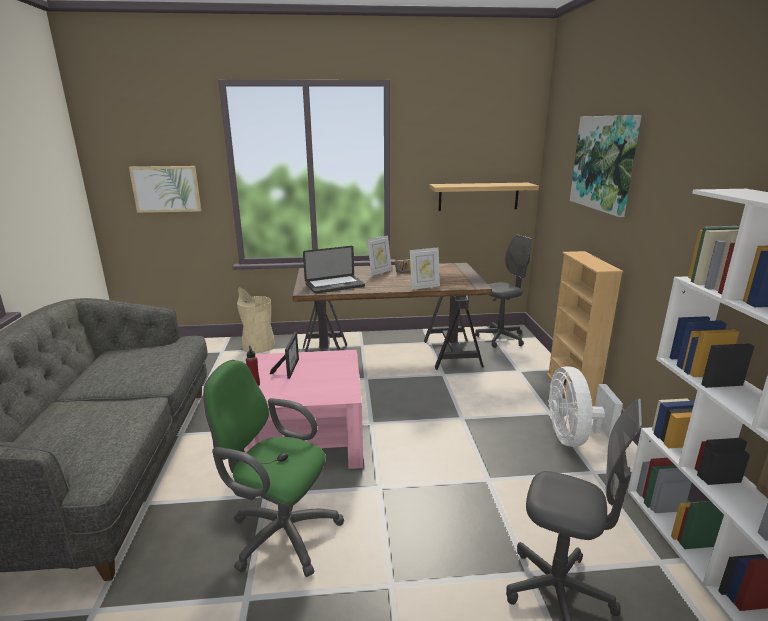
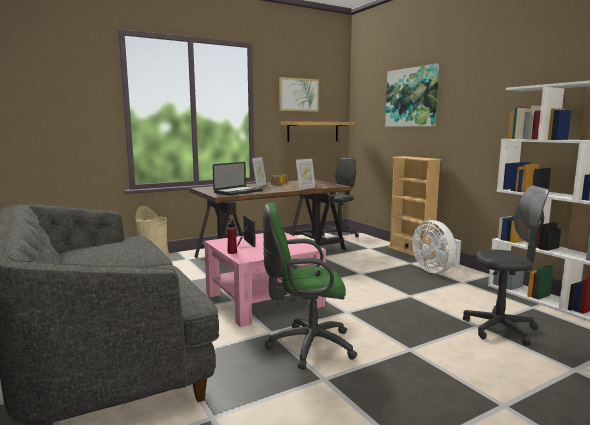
camera: 25 degrees left, 10 degrees down
(166, 189) = (63, 120): picture -> picture (298, 95)

